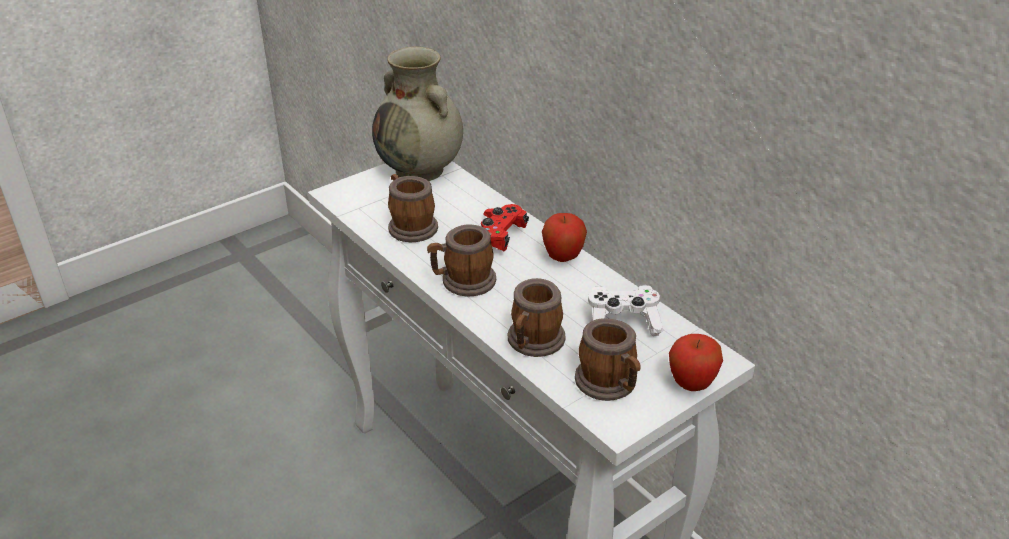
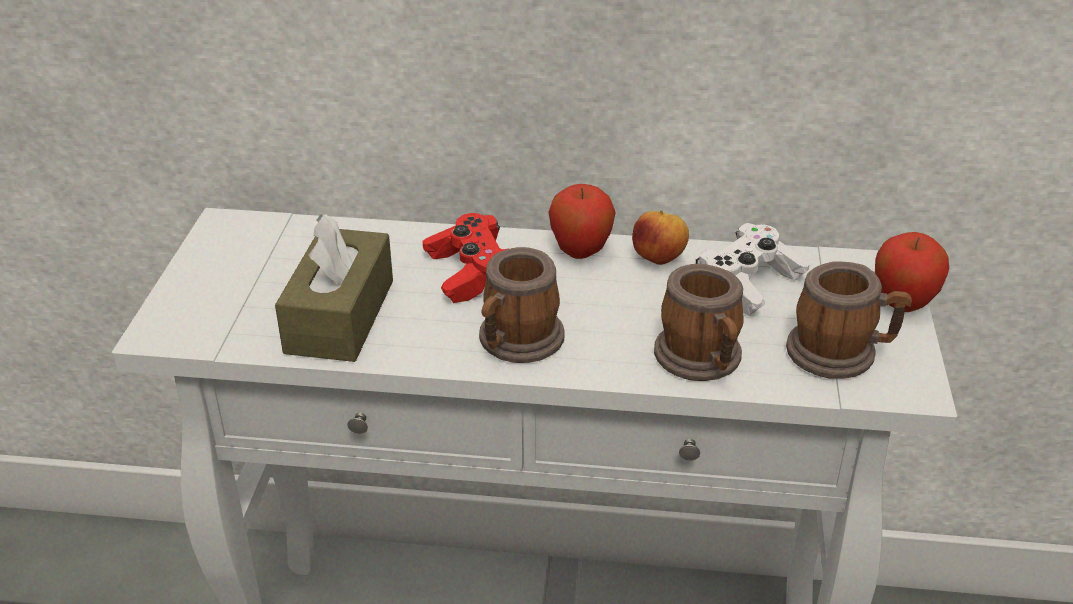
camera: 45 degrees left, 0 degrees up
(410, 226) = (340, 316): mug -> brown tissue box
(421, 171) = (243, 242): beige vase -> none
(597, 284) = (659, 259): none -> apple

